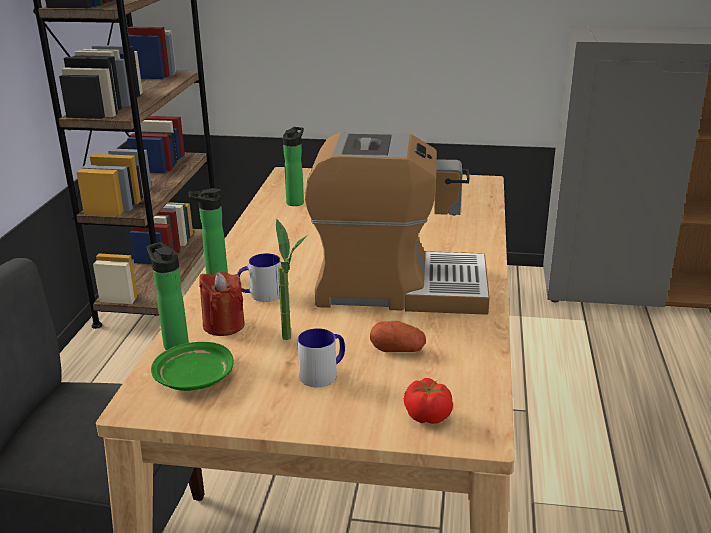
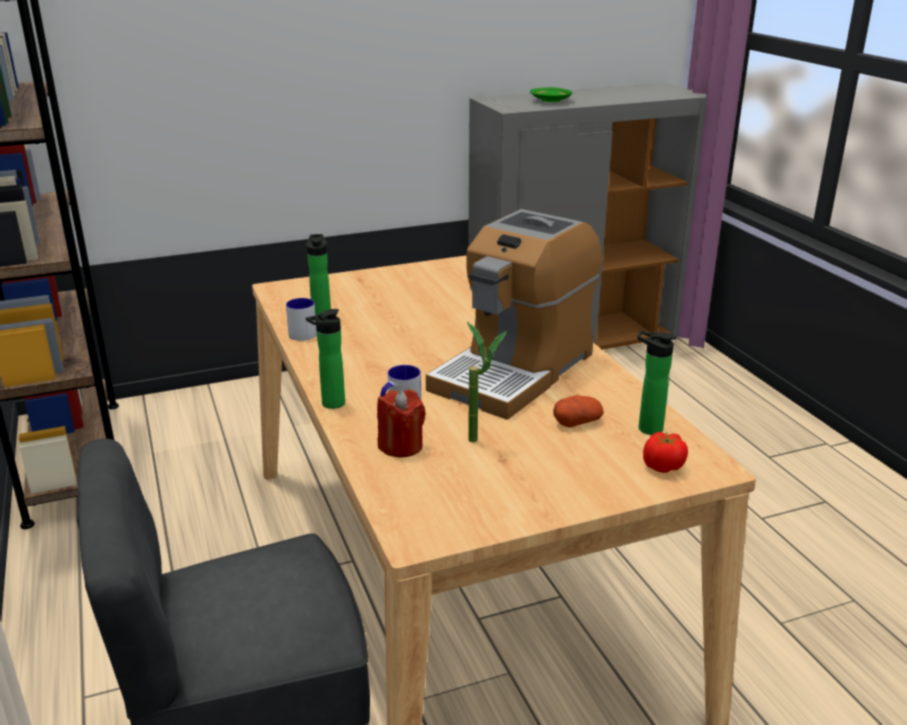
camera: 30 degrees left, 0 degrees up
(174, 343) = (374, 475): bottle -> bottle (646, 428)
(194, 378) = (435, 499): green plate -> green plate (550, 101)
(324, 373) = (542, 459): mug -> mug (305, 332)
(398, 287) = (514, 371): coffee machine -> coffee machine turned 150 degrees clockwise

